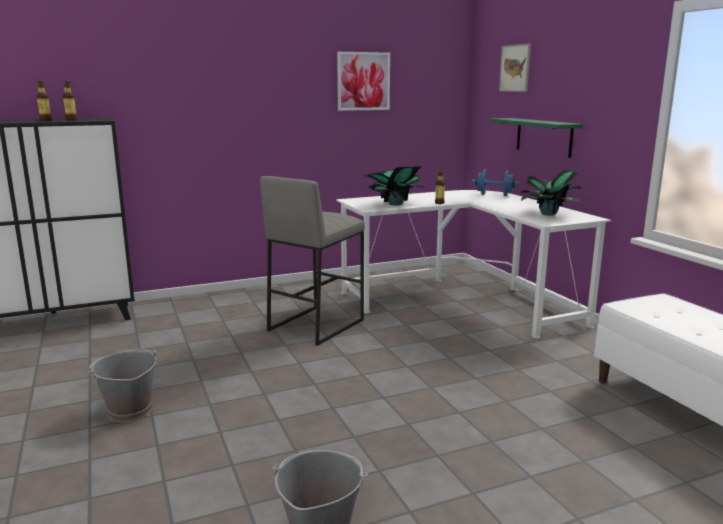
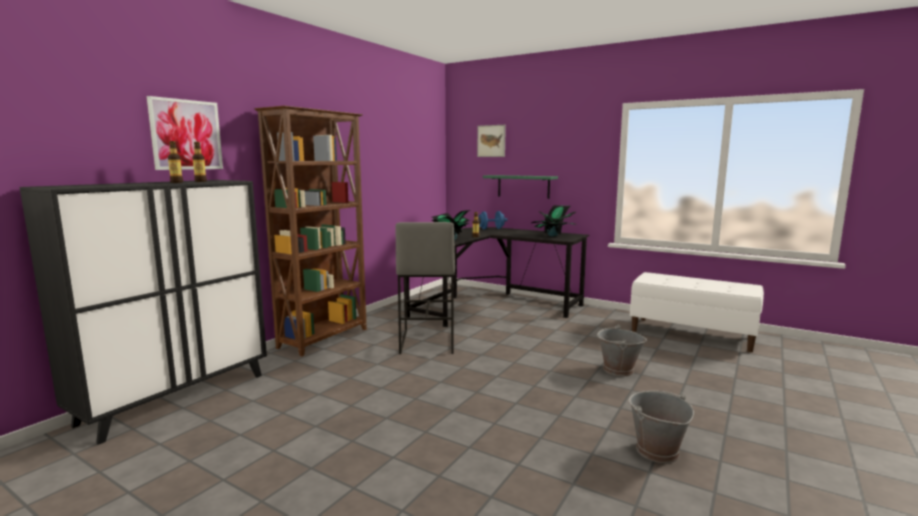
camera: 35 degrees left, 5 degrees down
(129, 411) = (402, 435): grey bucket -> grey bucket (618, 370)
(234, 297) = (325, 338): none -> brown bookcase
(363, 81) = (390, 149): picture -> picture (186, 135)
(464, 300) = (491, 305): white desk -> black desk

